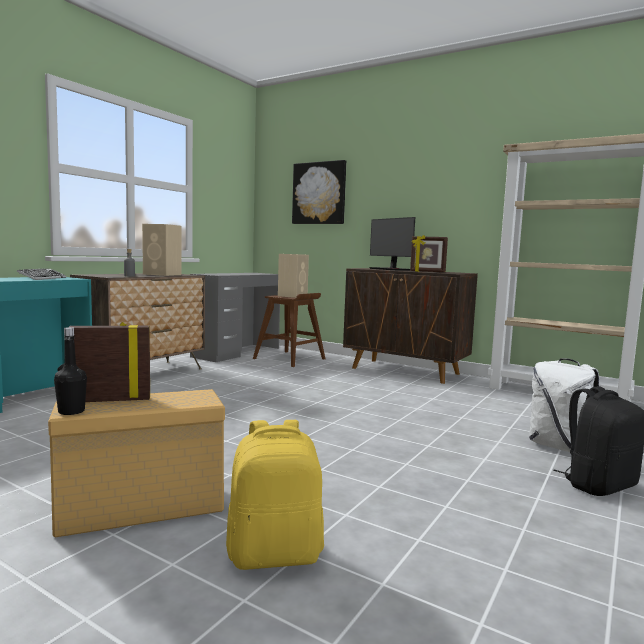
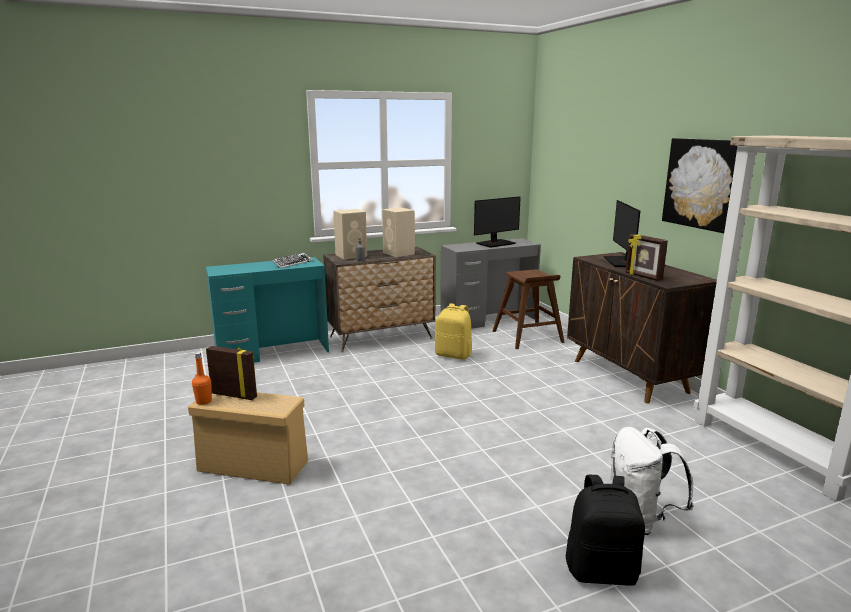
camera: 35 degrees right, 10 degrees up
(71, 411) = (204, 401): black bottle -> orange bottle
(241, 273) = (495, 243): none -> monitor
(275, 554) = (281, 526): yellow backpack -> yellow backpack (453, 355)
(293, 296) = (534, 274): beige speaker -> beige speaker (352, 255)
(319, 193) = (582, 159): picture -> picture (703, 184)

